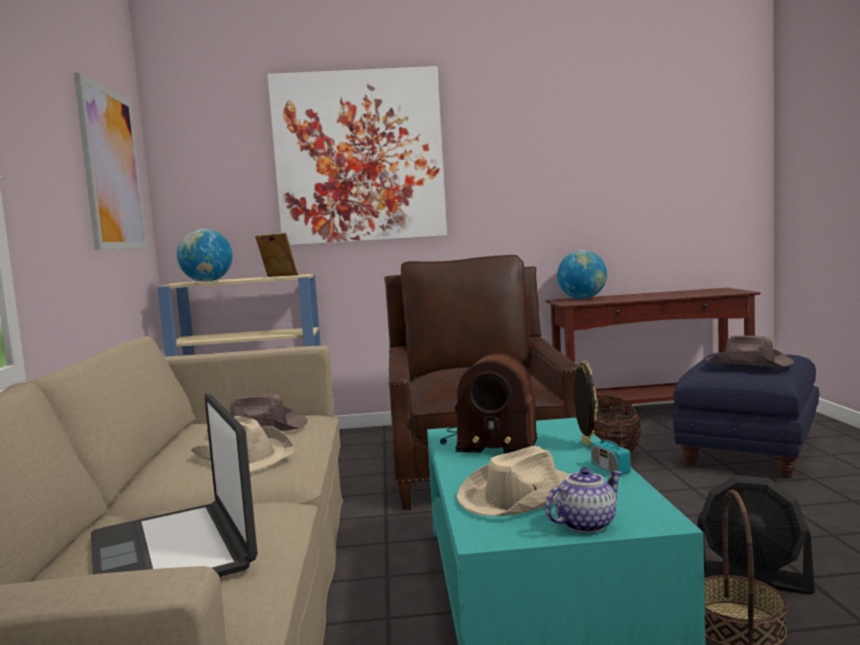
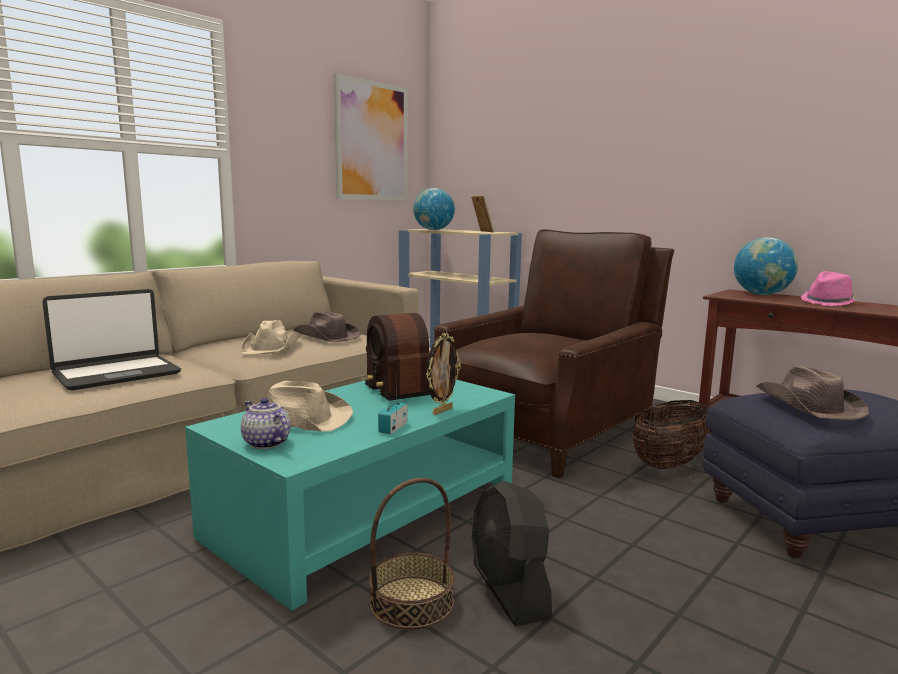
camera: 45 degrees right, 5 degrees up
(173, 552) = (116, 374): laptop -> laptop turned 150 degrees counterclockwise
(359, 157) = (569, 127): picture -> none
(585, 524) = (265, 443): teapot -> teapot turned 150 degrees counterclockwise
(638, 296) = (828, 302): none -> pink hat

